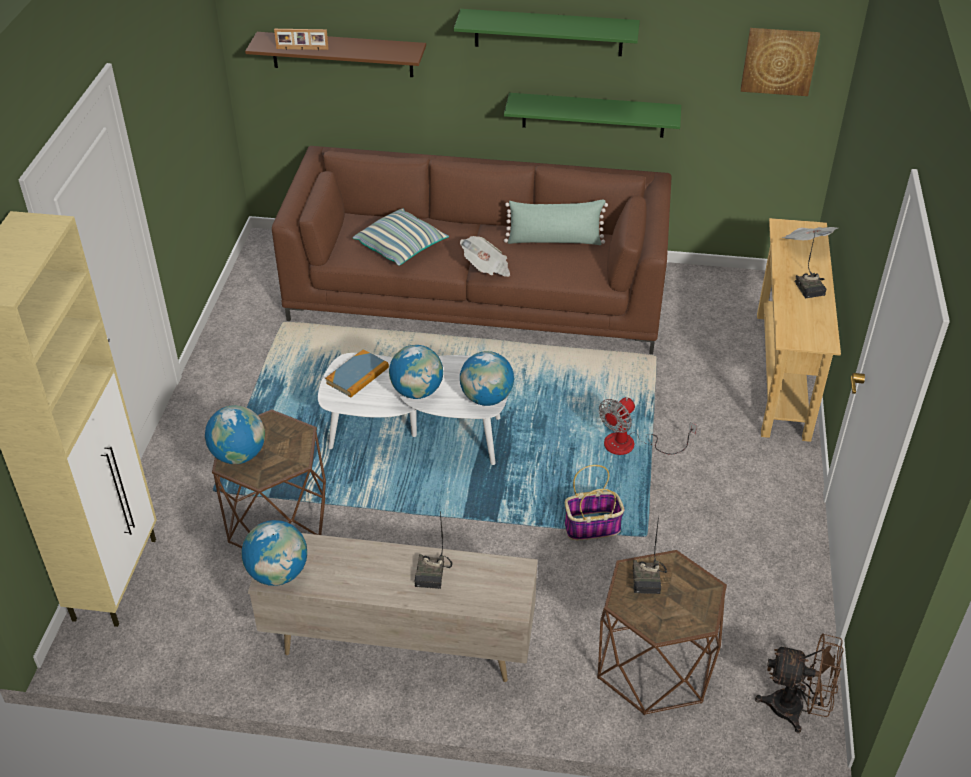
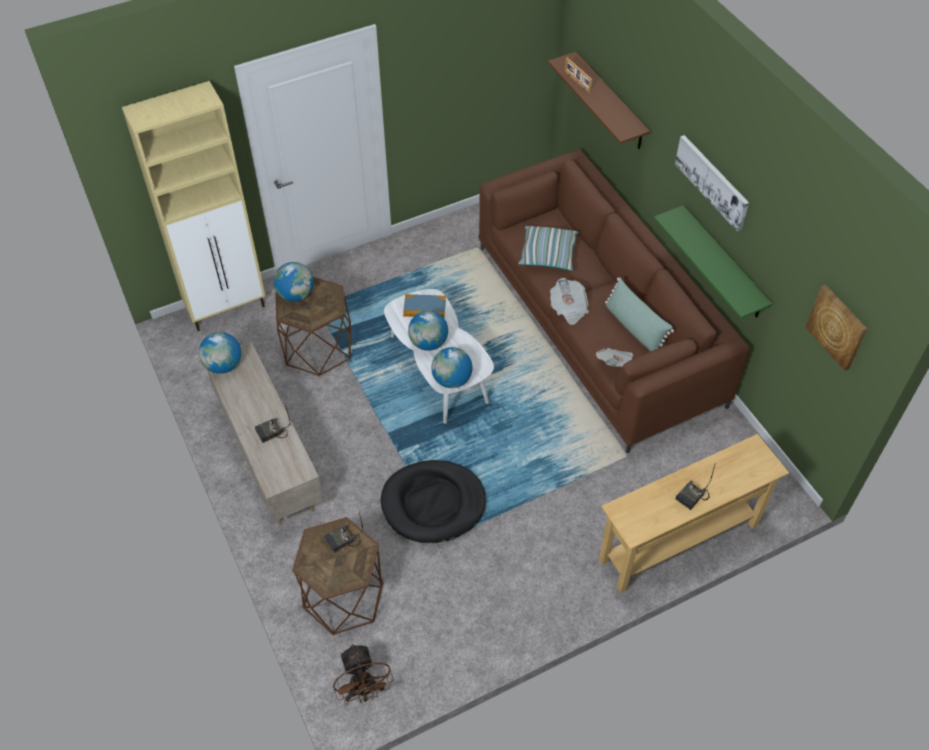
camera: 55 degrees right, 10 degrees up
(548, 32) = (712, 181): green shelf -> picture
(592, 526) = (433, 504): basket -> black dog bed
(631, 445) = (524, 487): fan -> none
(807, 244) = (746, 472): newspaper -> newspaper (616, 365)

